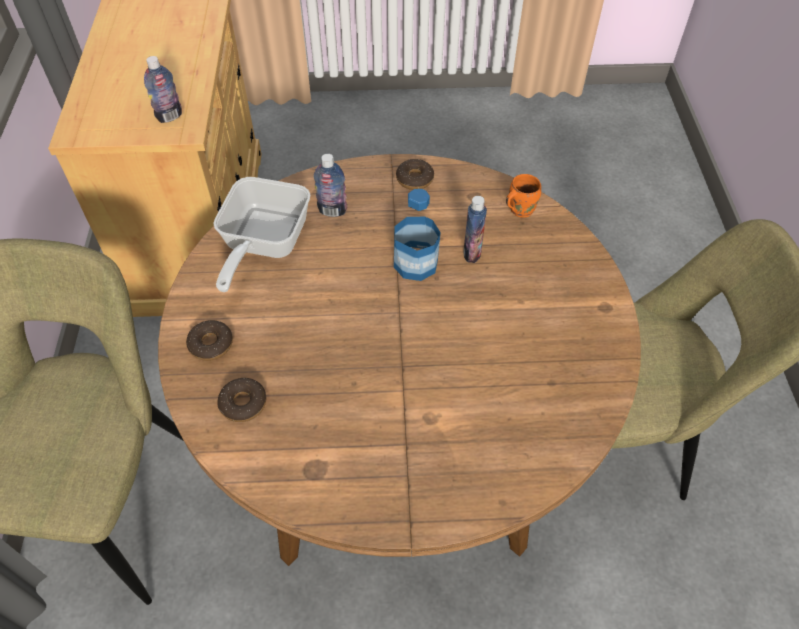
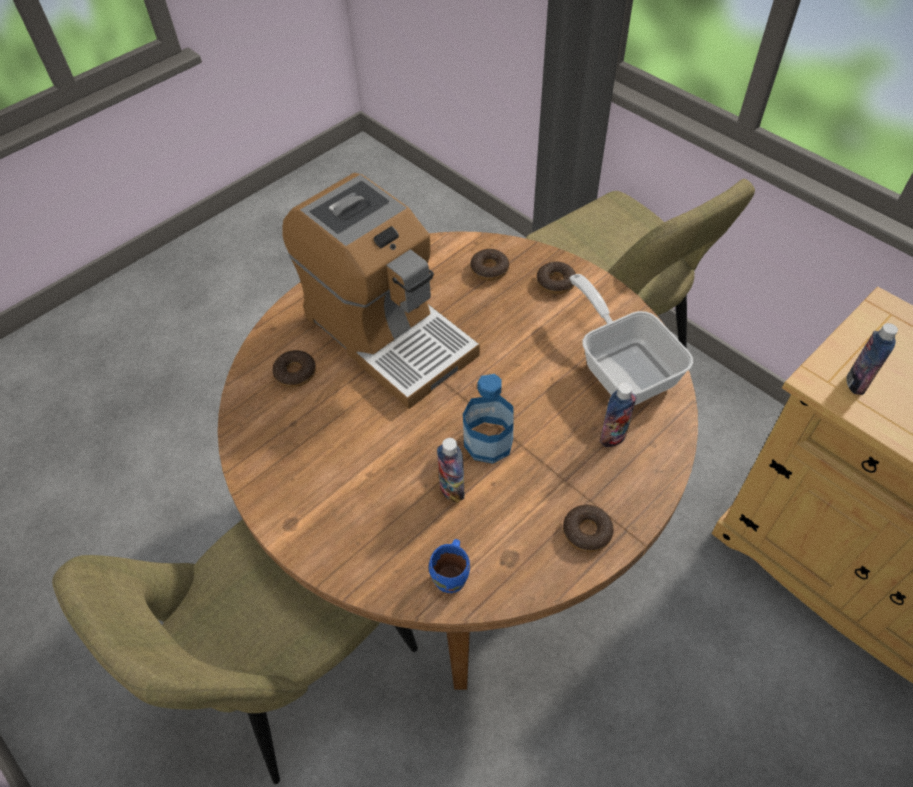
camera: 140 degrees right, 0 degrees up
(401, 407) = (388, 333): none -> coffee machine
(516, 431) = (295, 373): none -> donut
(519, 209) = (452, 577): orange mug -> blue mug

